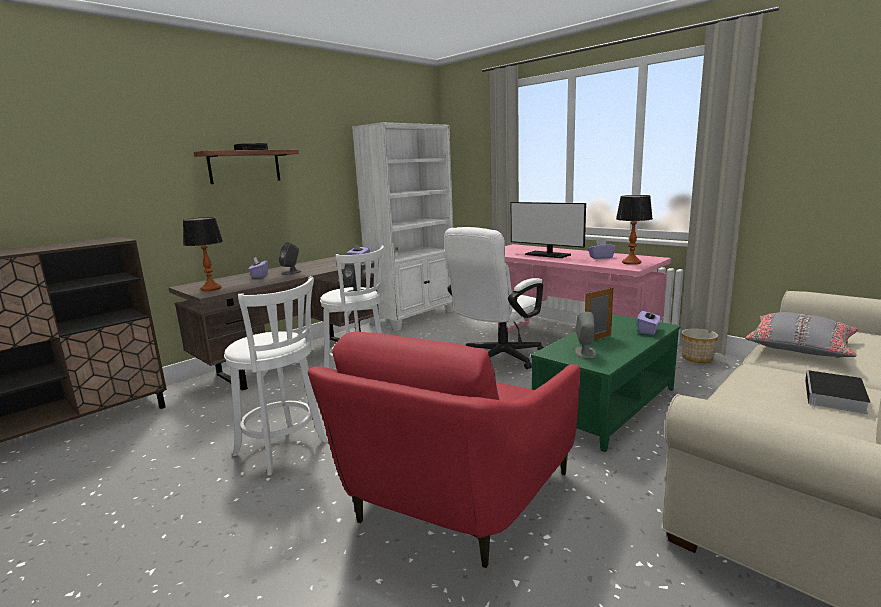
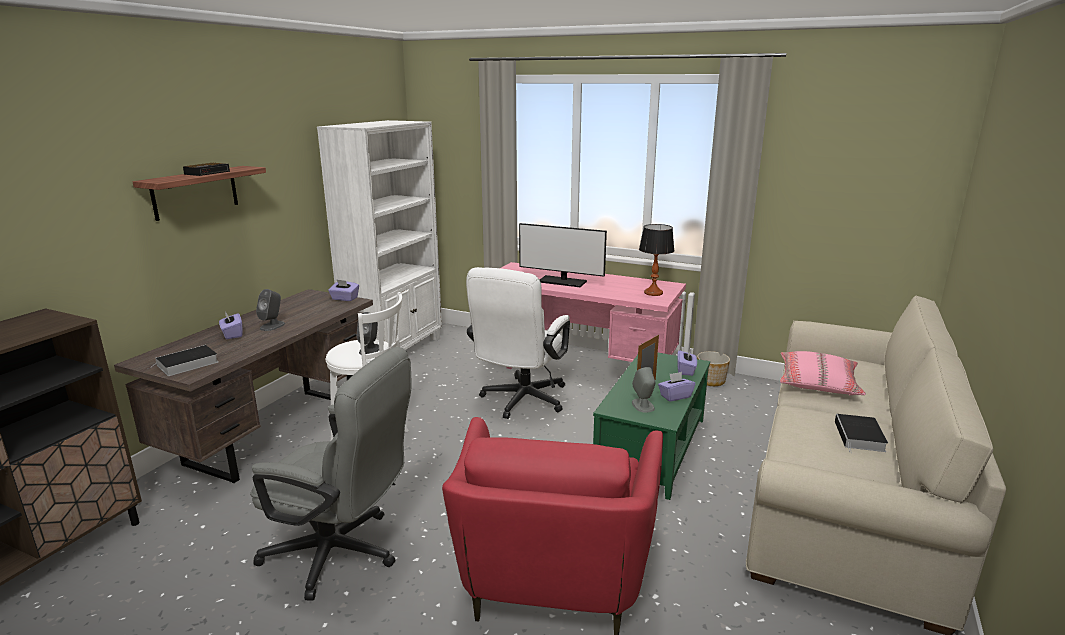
camera: 20 degrees left, 5 degrees up
(211, 289) = (186, 364): table lamp -> book
(284, 450) = (342, 554): white stool -> grey office chair
(601, 257) = (619, 285): purple tissue box -> purple tissue box (675, 396)
(800, 347) = (818, 383): grey pillow -> pink pillow

